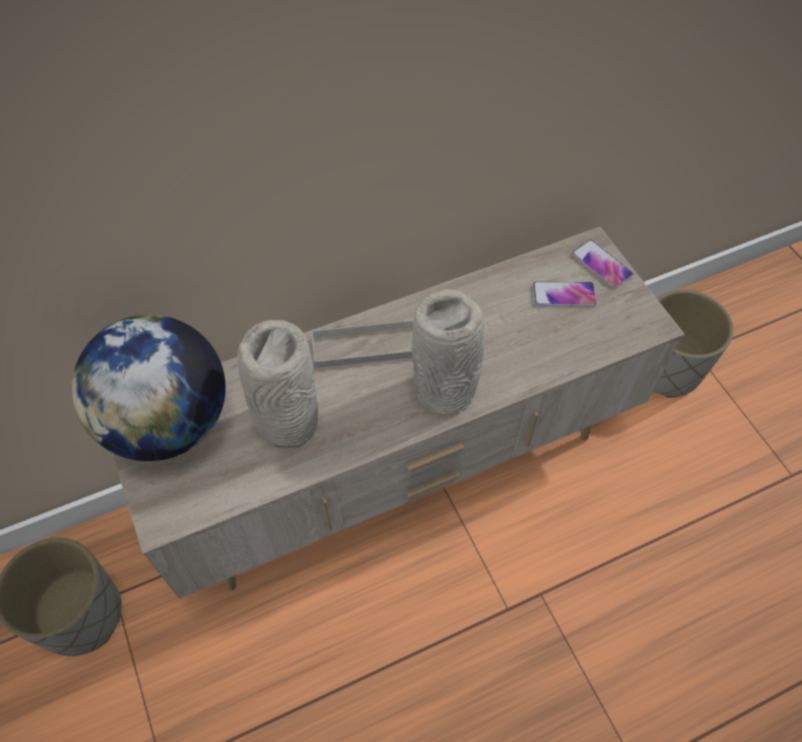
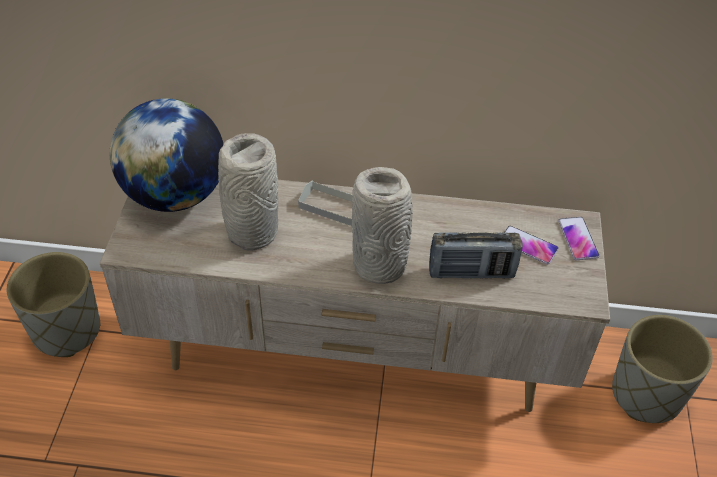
camera: 30 degrees right, 10 degrees down
(534, 351) = (471, 272): none -> radio

